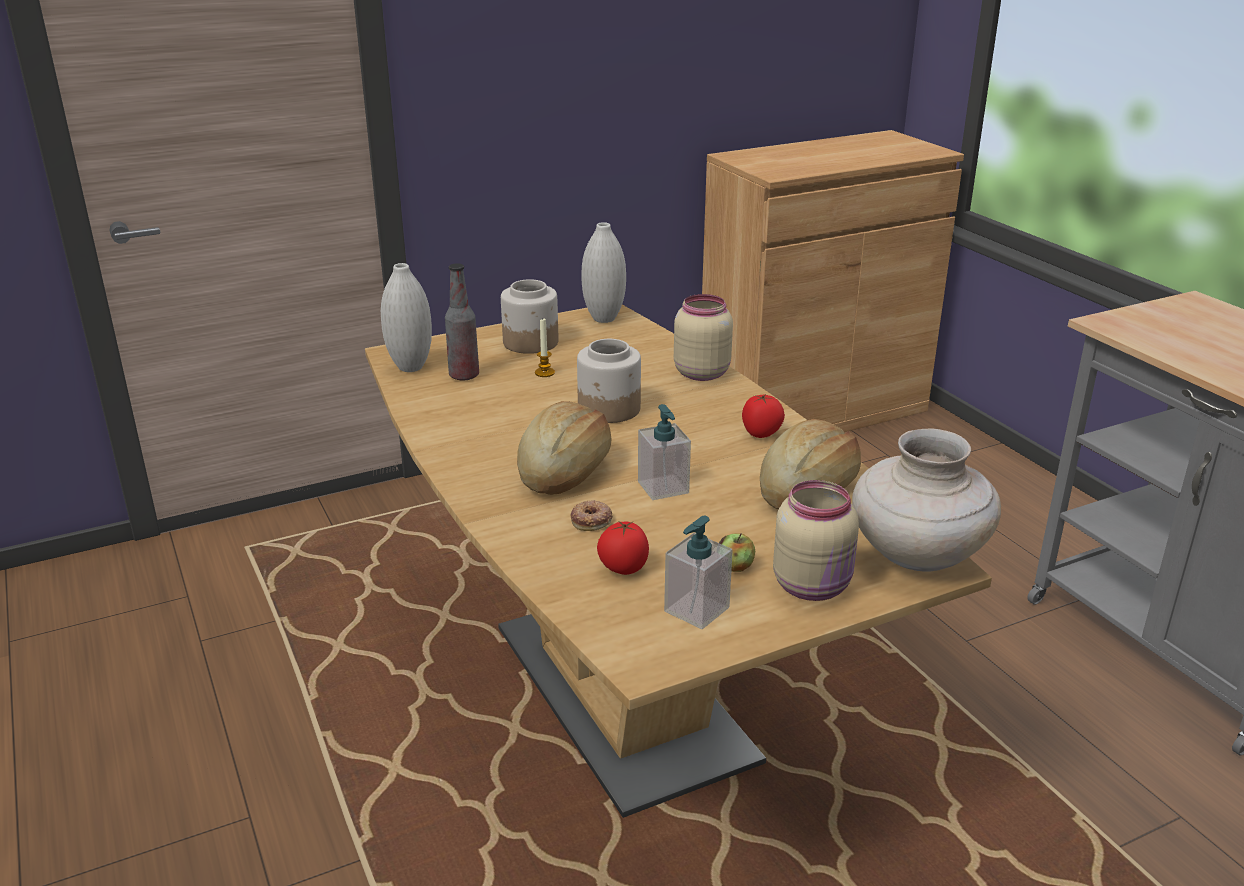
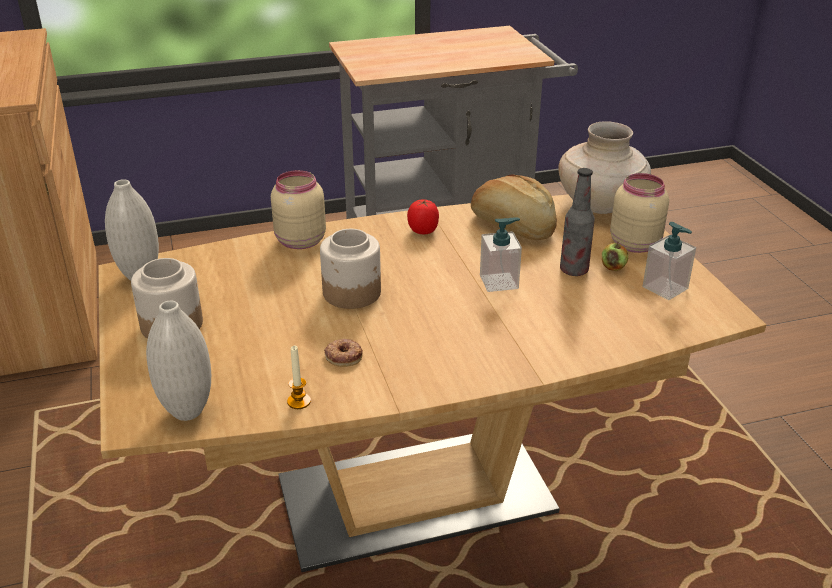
camera: 80 degrees left, 5 degrees up
(464, 376) = (233, 373): bottle -> bottle (574, 270)
(544, 373) = (254, 321): candle -> candle (299, 401)
(564, 470) = (461, 325): bread -> none
(591, 520) = (545, 318): donut -> donut (343, 356)
(623, 569) = (616, 311): tomato -> none

